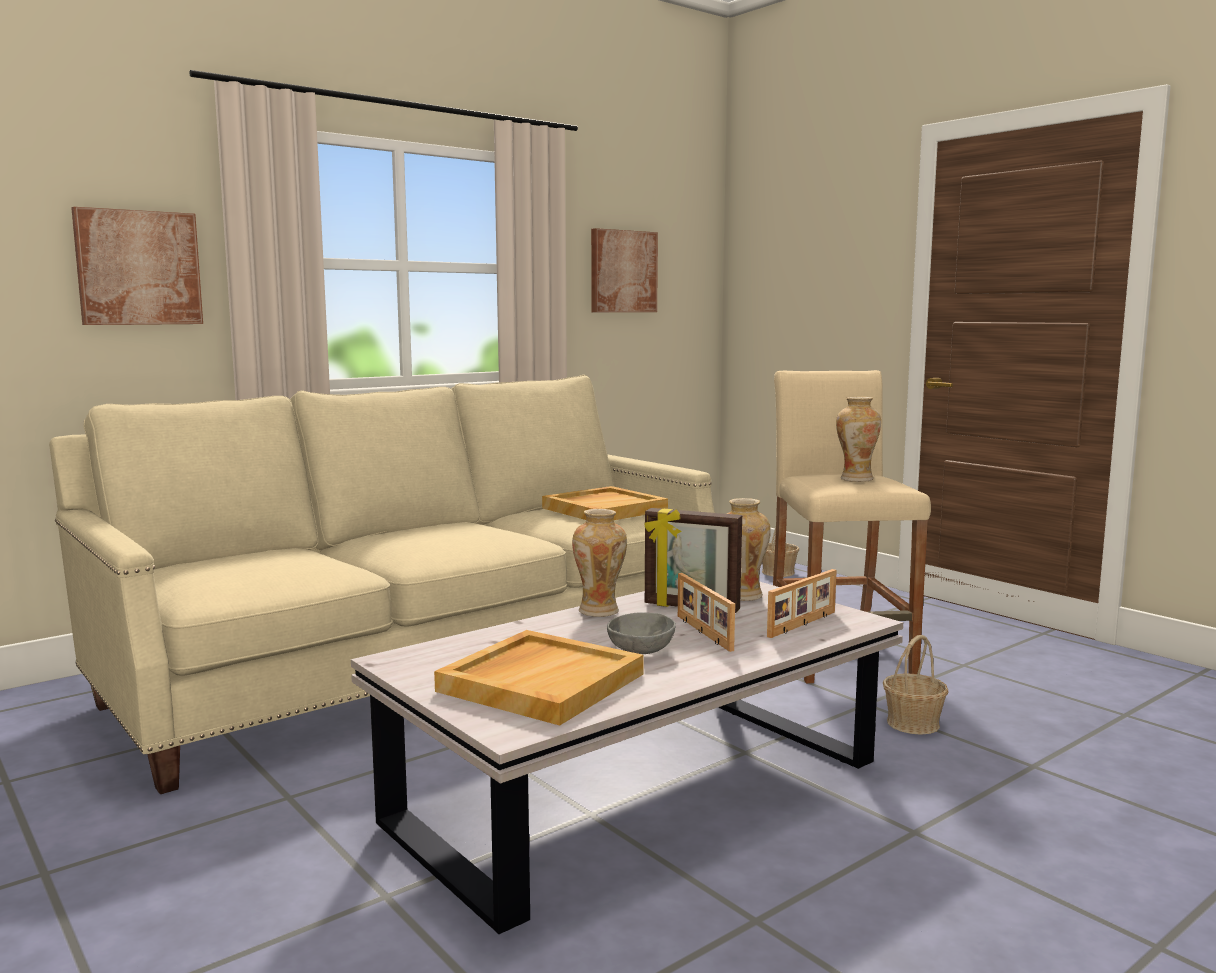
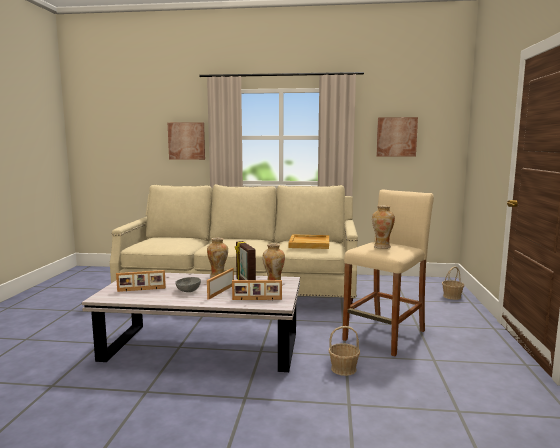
camera: 45 degrees right, 0 degrees up
(541, 682) = (141, 290): beige tray -> picture frame

